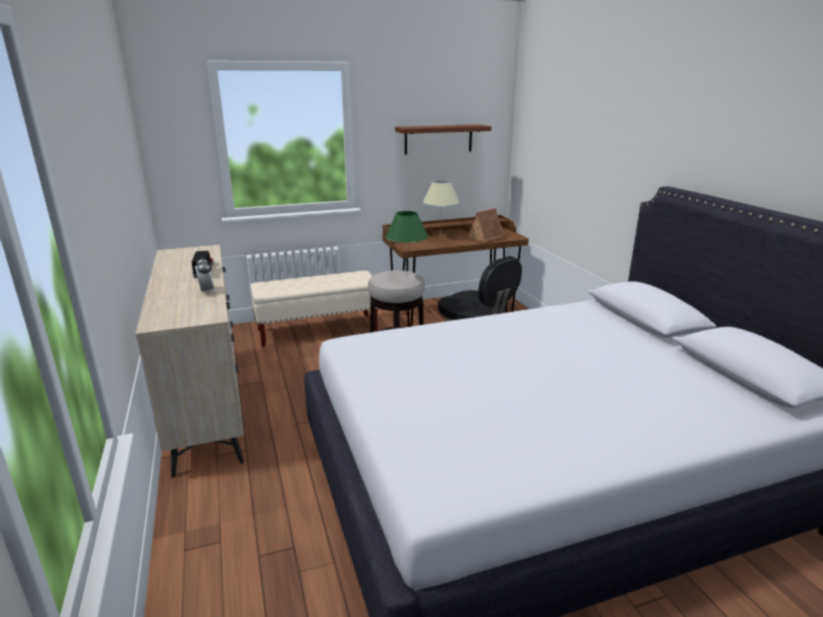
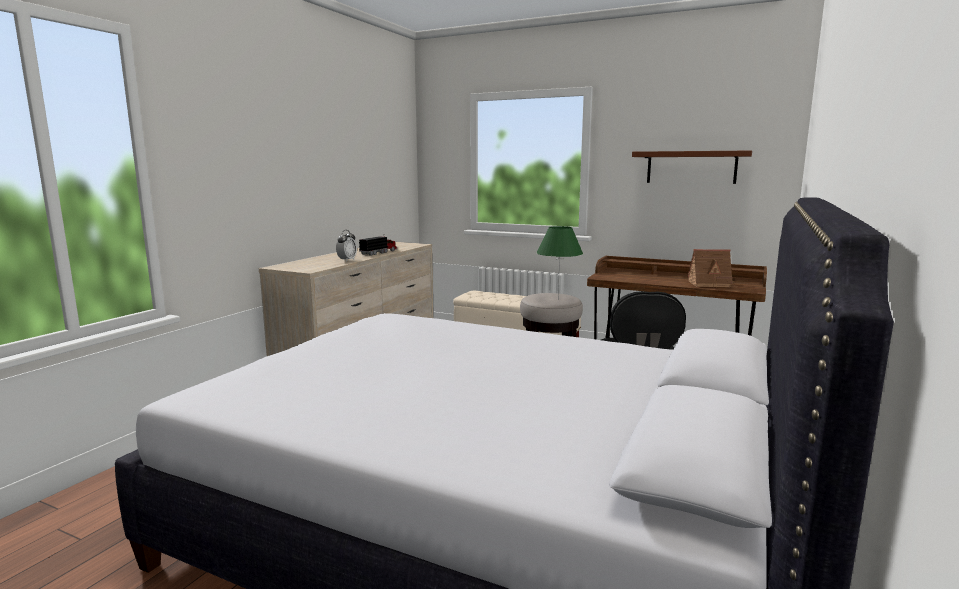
camera: 45 degrees right, 10 degrees down
(440, 238) = (655, 277): beige table lamp -> none

